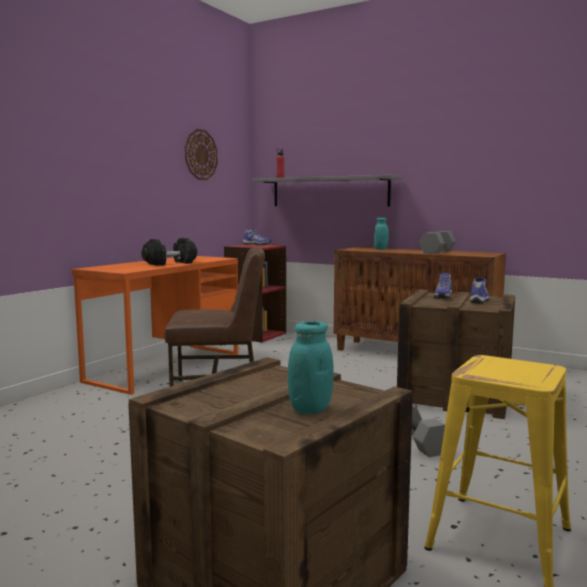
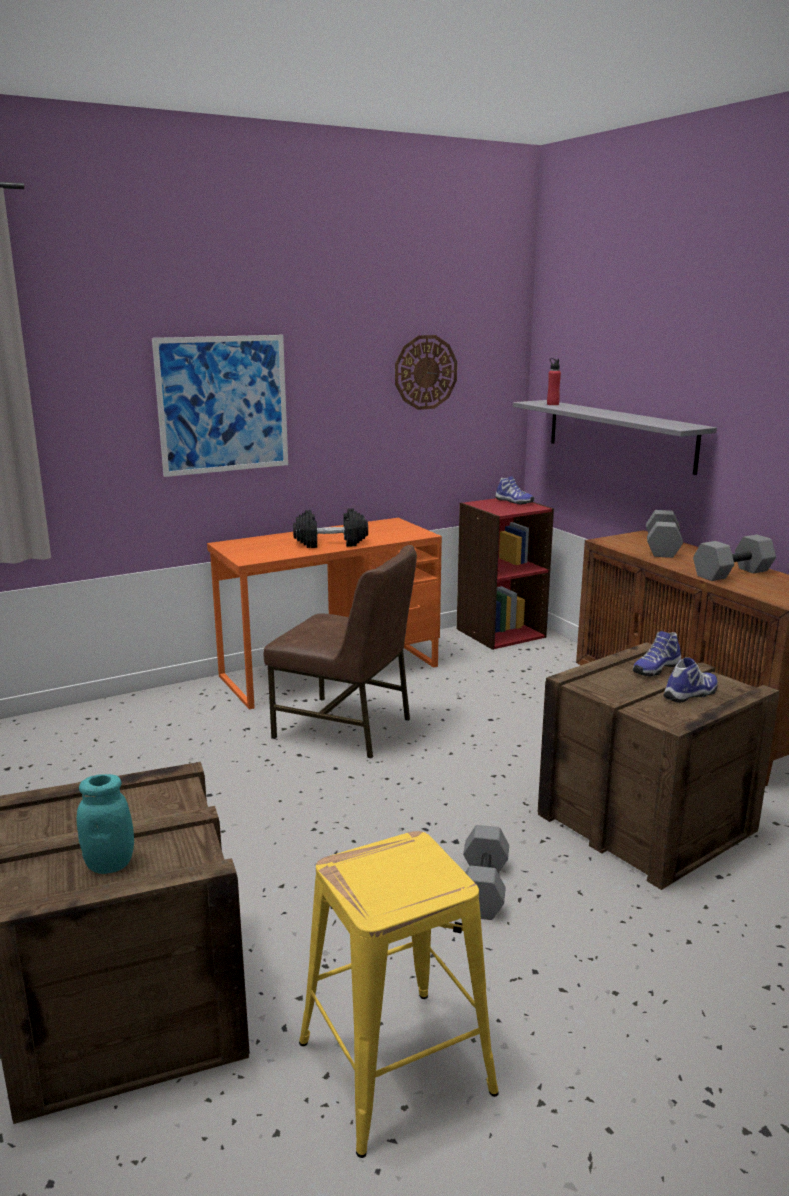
camera: 30 degrees right, 10 degrees up
(81, 159) = (223, 404): none -> picture
(381, 249) = (661, 547): turquoise jar -> grey dumbbell

